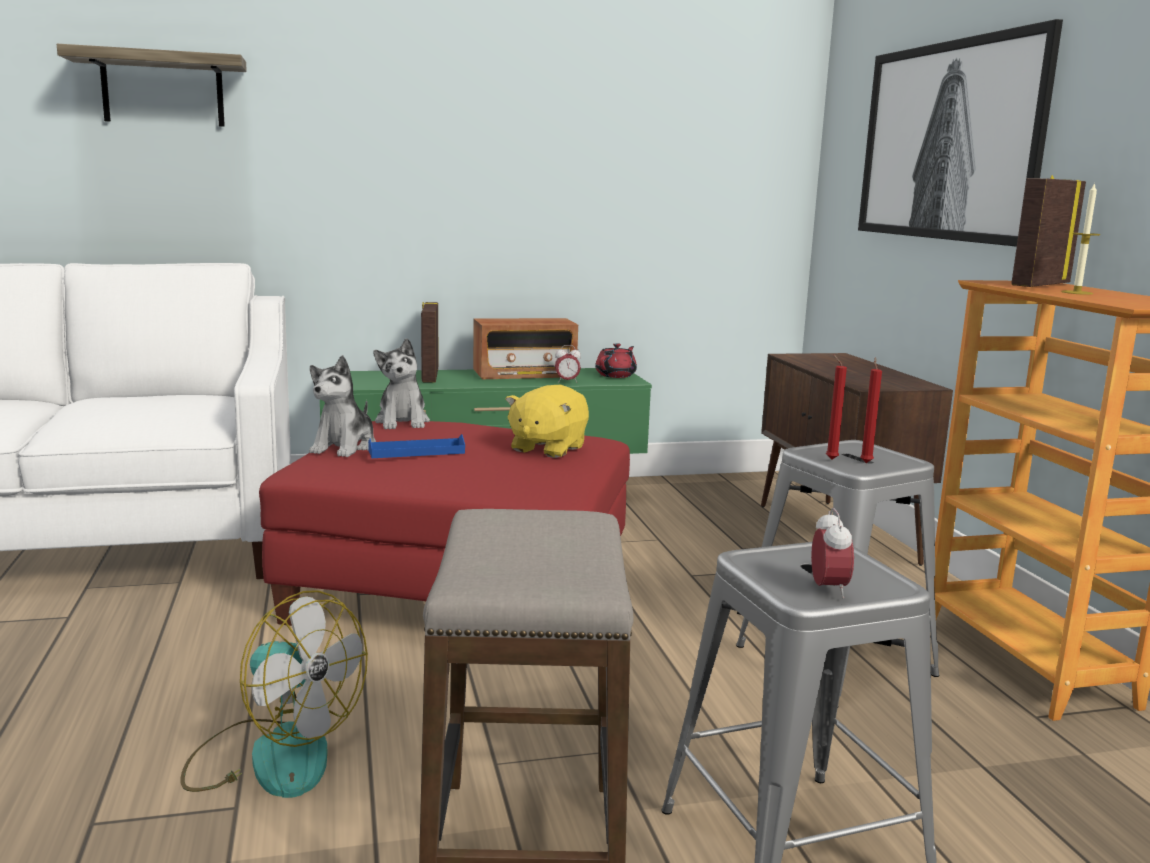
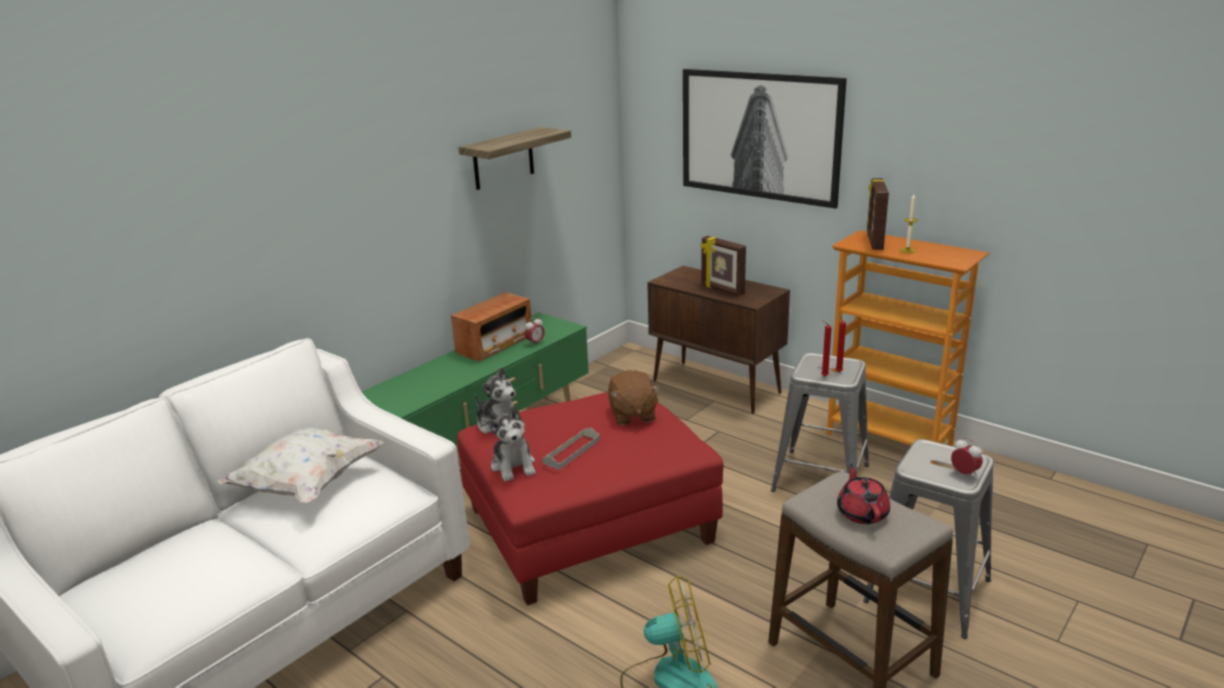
camera: 35 degrees left, 10 degrees up
(148, 399) = (307, 484): none -> white pillow
(163, 90) = (186, 205): shelf -> shelf (503, 158)
(416, 452) = (571, 451): blue tray -> grey tray
(429, 376) = (439, 372): picture frame -> picture frame (722, 290)
(547, 448) = (632, 415): yellow plush toy -> brown plush toy
(616, 375) = (550, 324): red teapot -> red teapot (862, 513)

